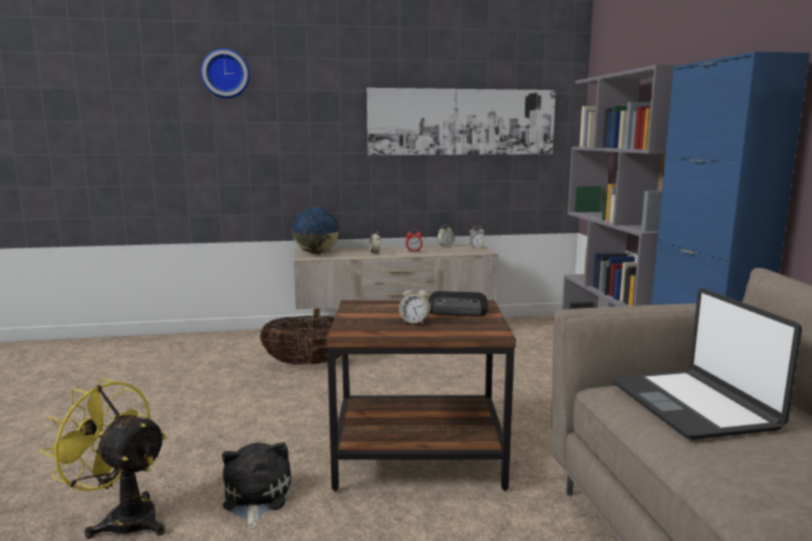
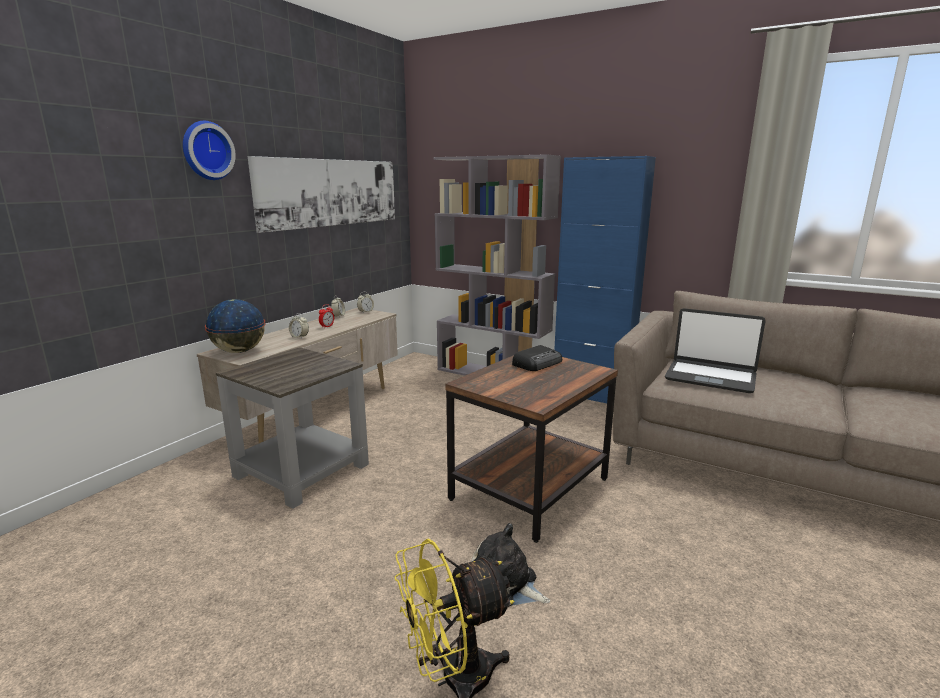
camera: 50 degrees left, 5 degrees up
(226, 74) = (72, 131): wall clock -> wall clock (206, 151)
(308, 363) = (301, 469): basket -> grey side table
(414, 322) = (545, 380): alarm clock -> none

